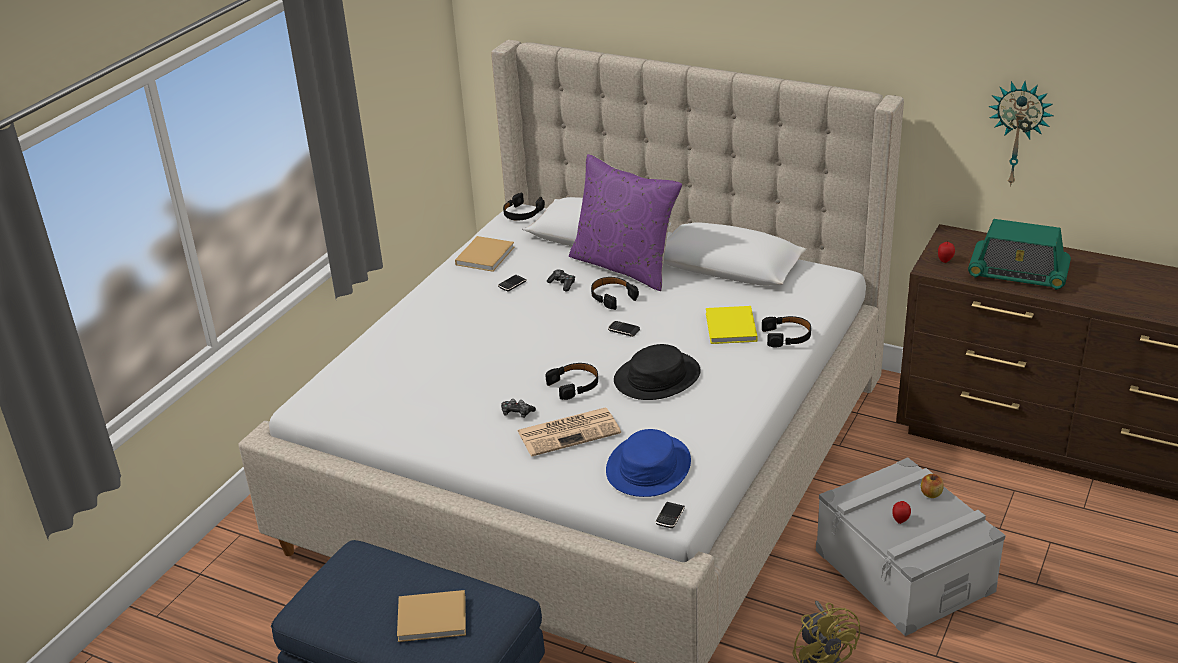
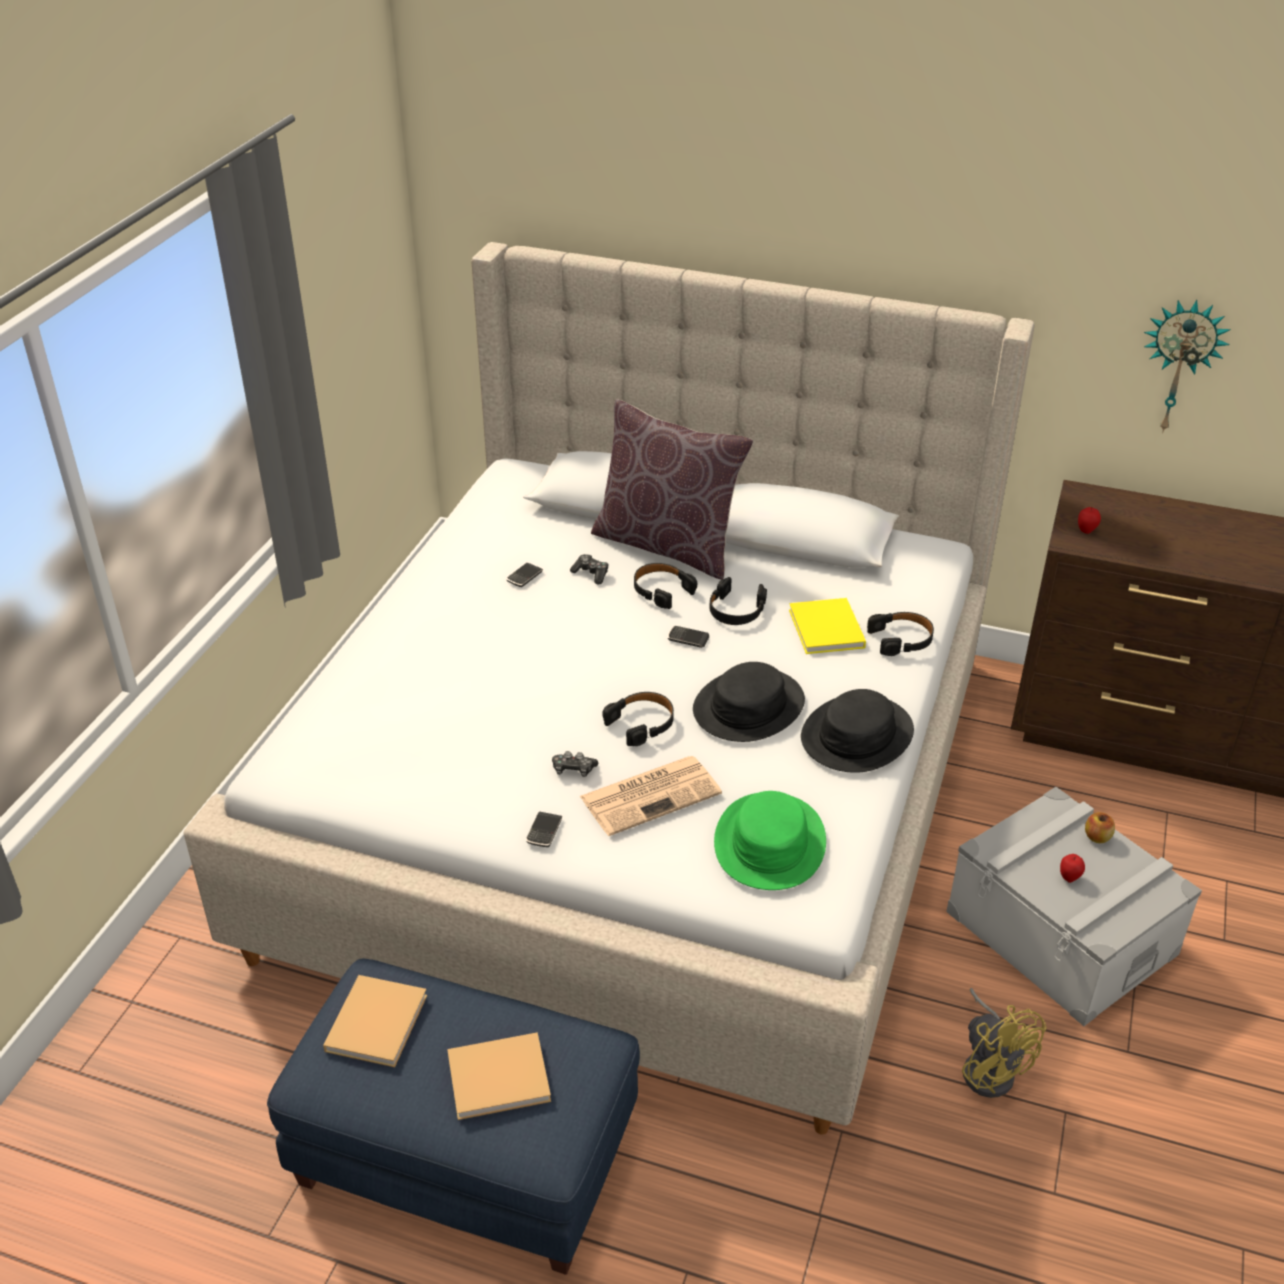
camera: 10 degrees left, 5 degrees up
(486, 255) = (480, 534): beige book -> beige book (378, 1020)
(522, 213) = (515, 473): black headphones -> black headphones (736, 610)
(625, 266) = (667, 545): purple pillow -> brown pillow
(648, 467) = (769, 843): blue hat -> green hat
(670, 517) = (816, 917): phone -> phone (544, 831)
(734, 400) = (857, 735): none -> black hat
(1017, 274) = (1180, 547): radio -> none

